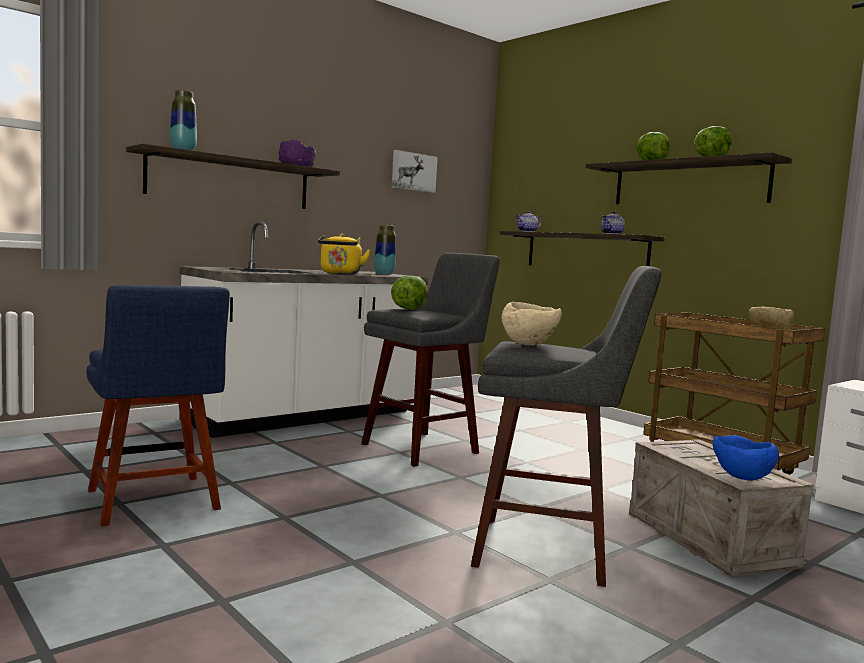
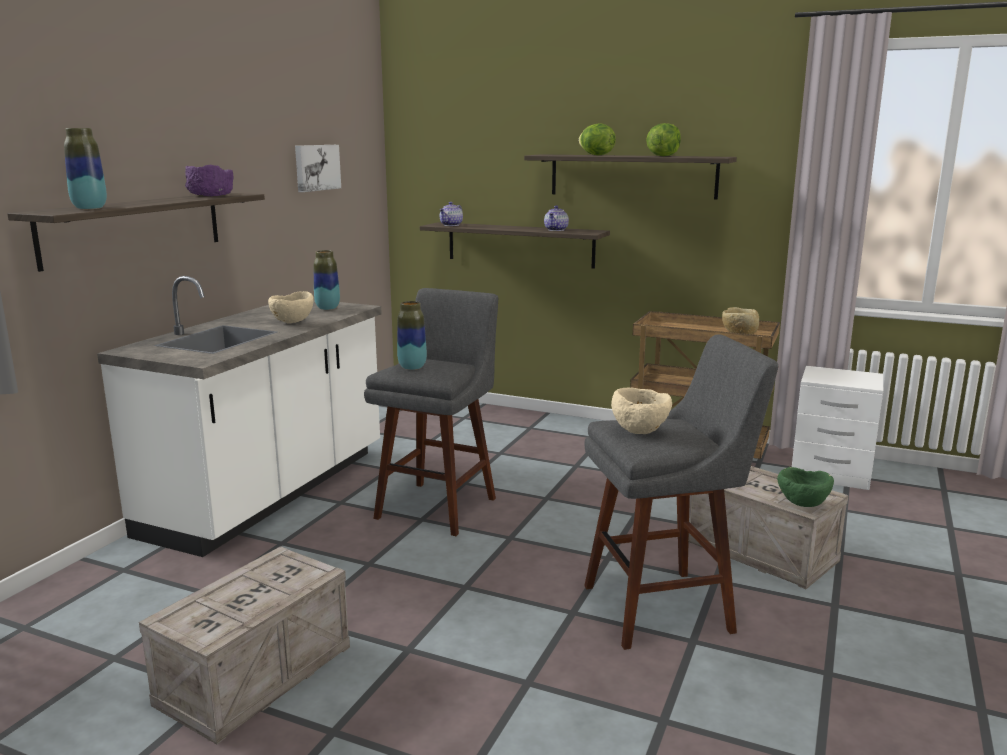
camera: 25 degrees left, 10 degrees up
(154, 502) = (254, 677): blue chair -> crate
(340, 273) = (293, 323): yellow kettle -> beige bowl
(408, 309) = (412, 367): lettuce -> vase
(741, 479) = (802, 505): blue bowl -> green bowl

